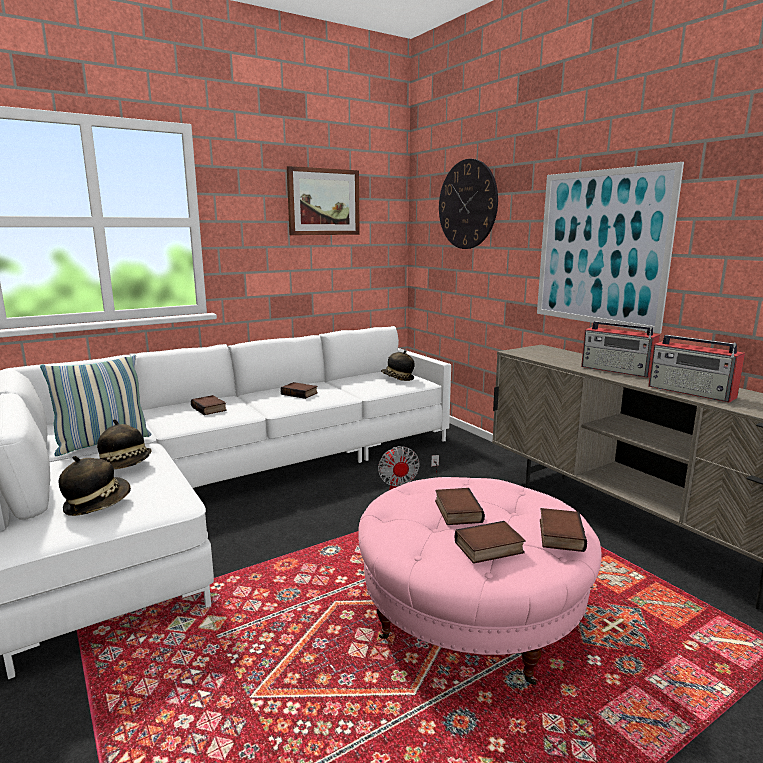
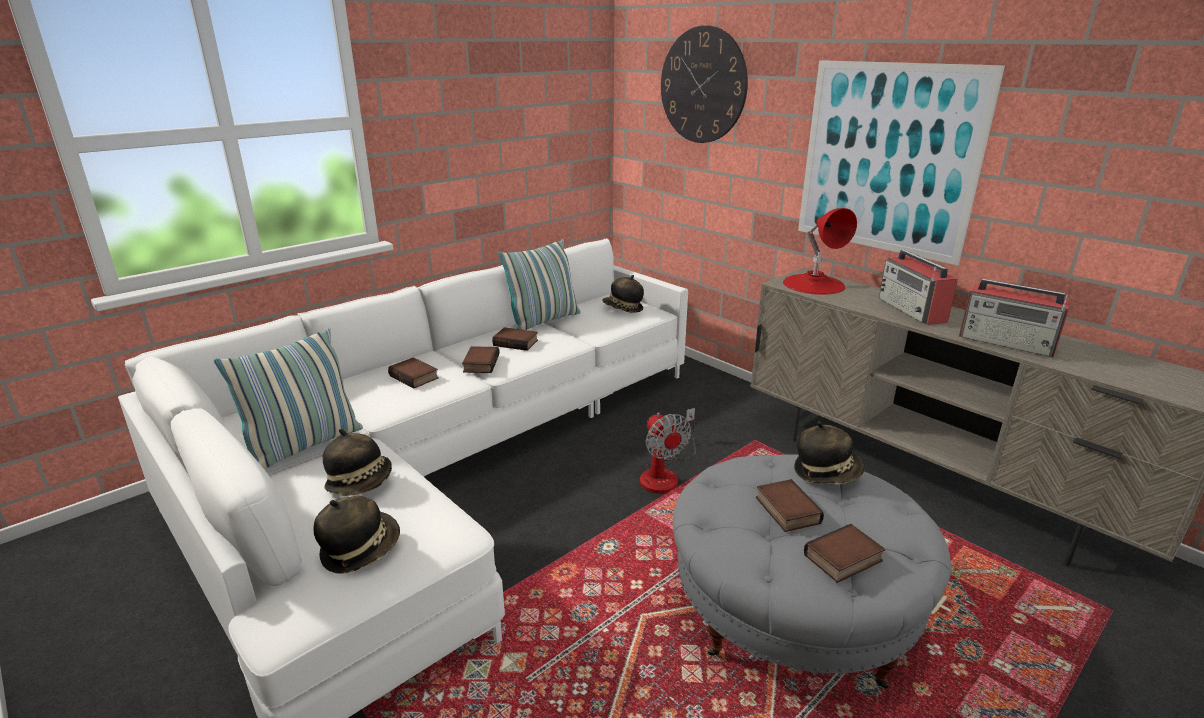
camera: 10 degrees left, 10 degrees up
(323, 202) = (514, 80): picture -> none
(330, 382) = (543, 321): none -> pillow
(471, 613) = (792, 610): pink ottoman -> grey ottoman
(509, 490) = (826, 472): none -> hat
(542, 353) = (814, 284): none -> red table lamp
(559, 534) = (906, 530): book -> book (480, 363)
(617, 370) = (912, 310): radio -> radio turned 45 degrees clockwise

